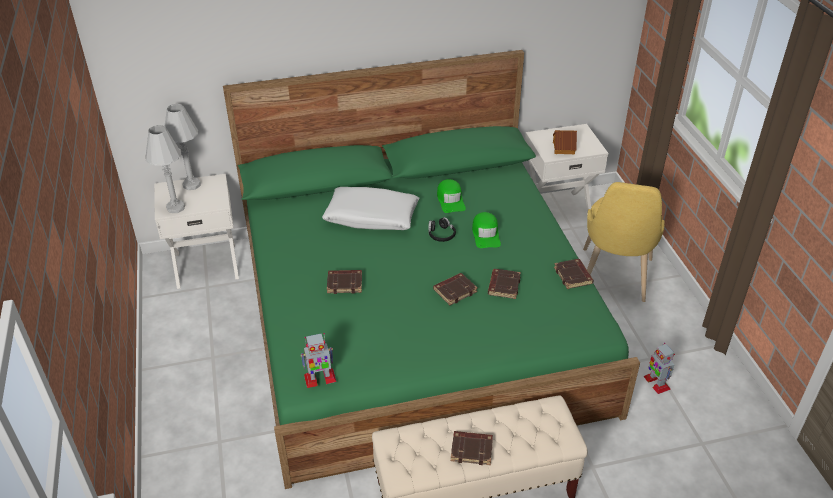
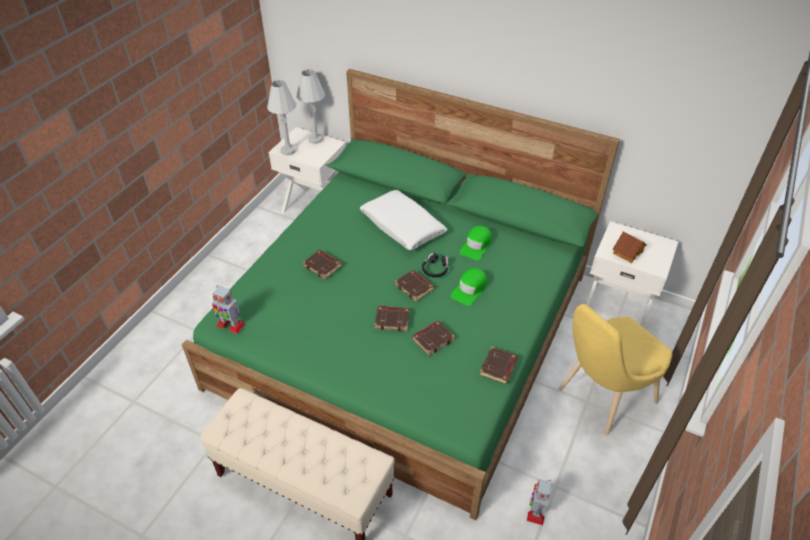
camera: 40 degrees right, 5 degrees up
(472, 449) = (281, 449): brown book -> brown book (415, 287)

